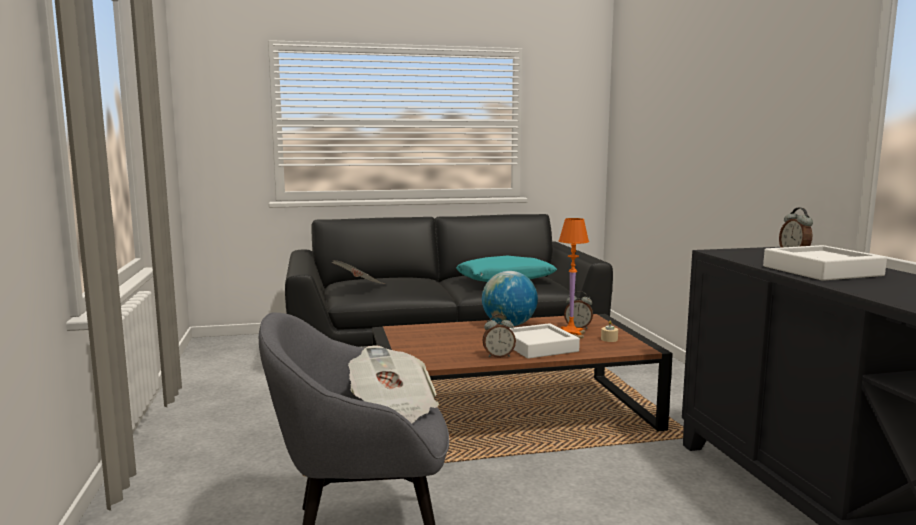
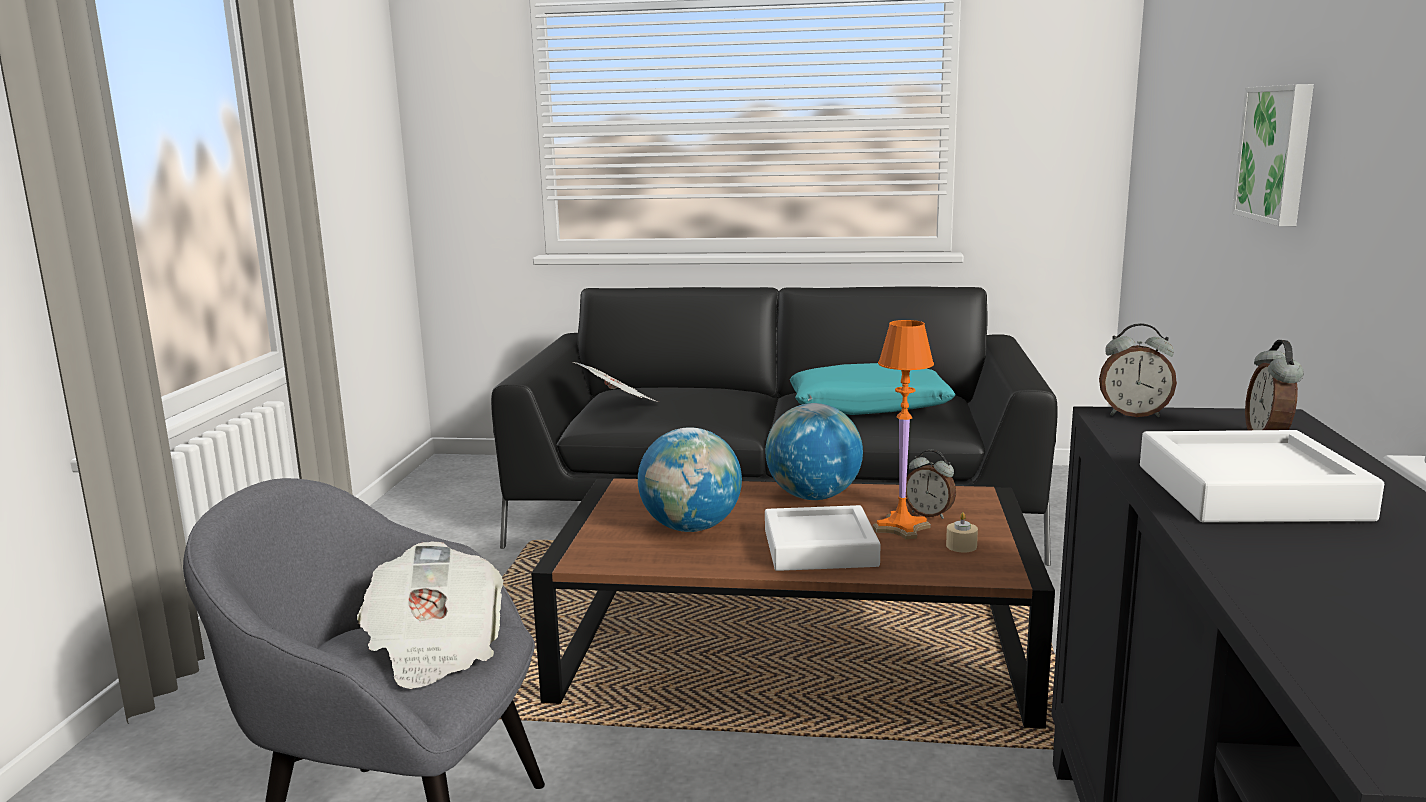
camera: 20 degrees right, 5 degrees up
(457, 344) = (691, 528): none -> globe
(498, 356) = (733, 559): alarm clock -> alarm clock (1133, 414)
(731, 133) = (1278, 153): none -> picture

